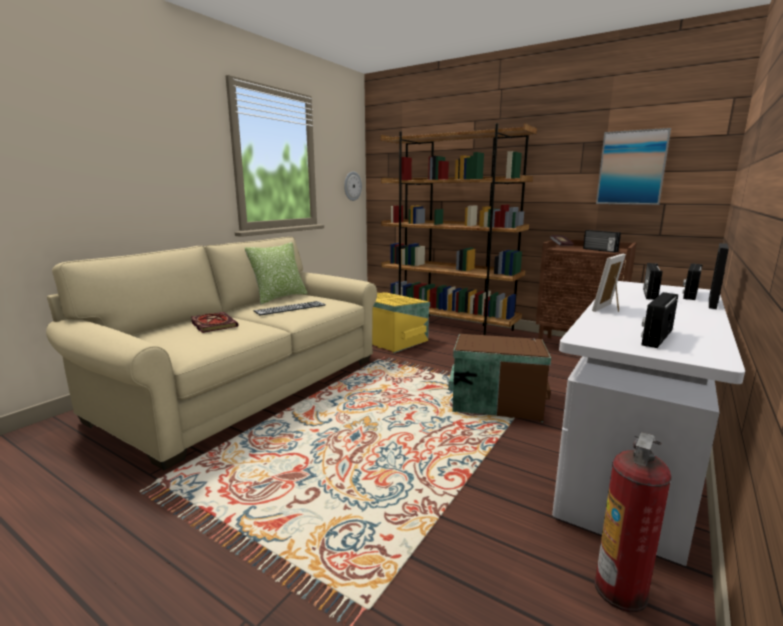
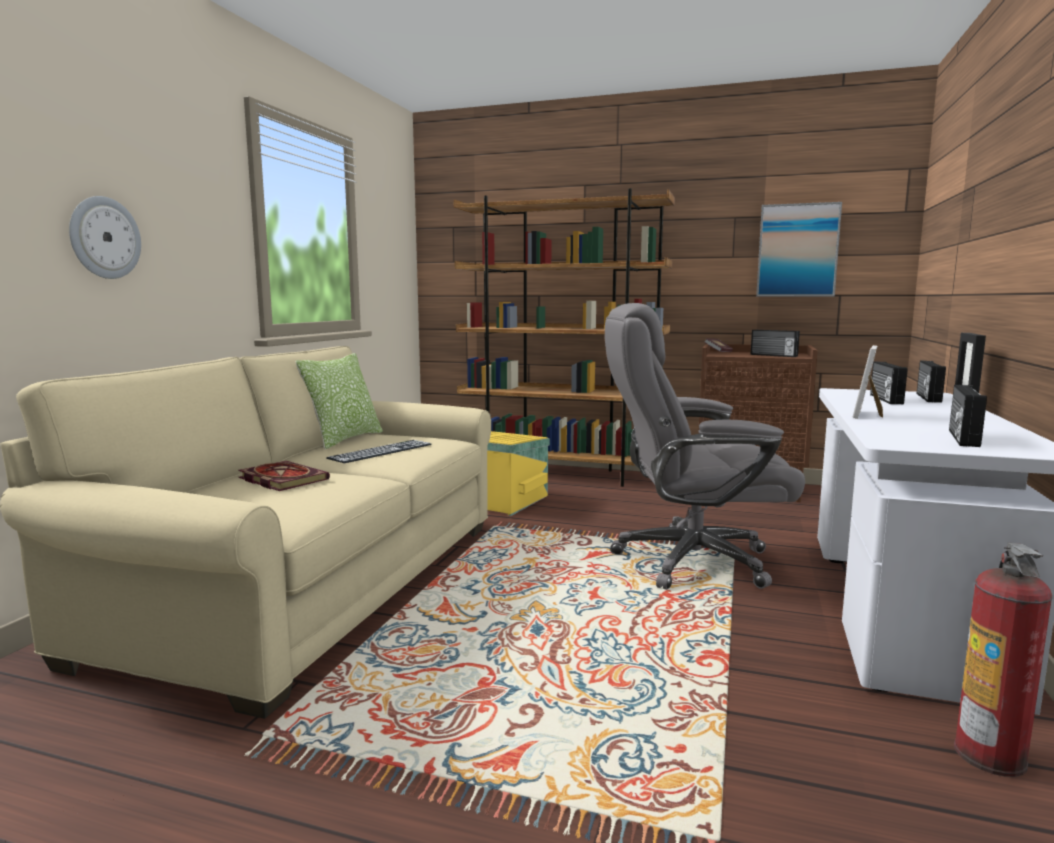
camera: 15 degrees left, 5 degrees down
(352, 186) = (401, 274): wall clock -> wall clock (104, 238)
(495, 400) = (692, 561): brown storage box -> grey office chair

